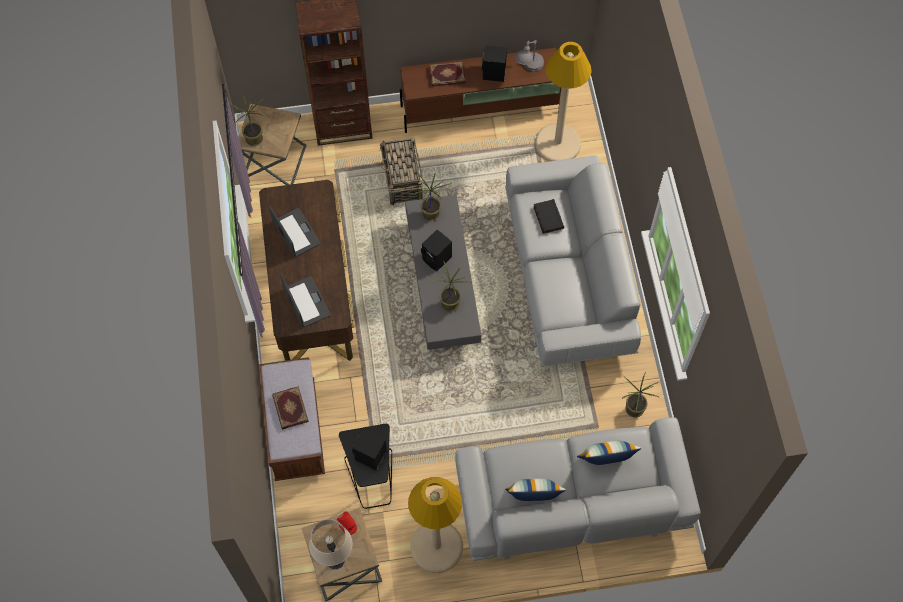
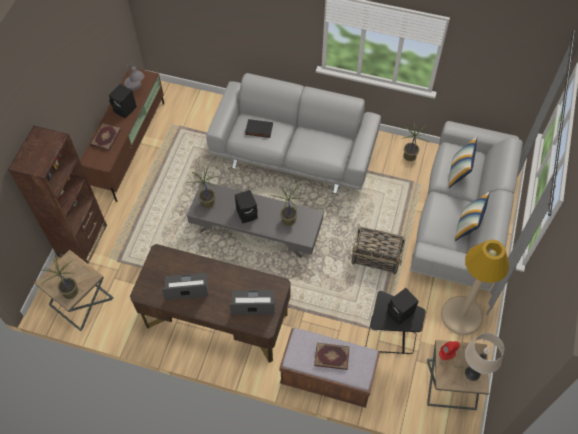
camera: 65 degrees left, 5 degrees down
(402, 181) = (156, 220): basket -> basket (376, 257)
(557, 144) = (187, 114): beige floor lamp -> none

